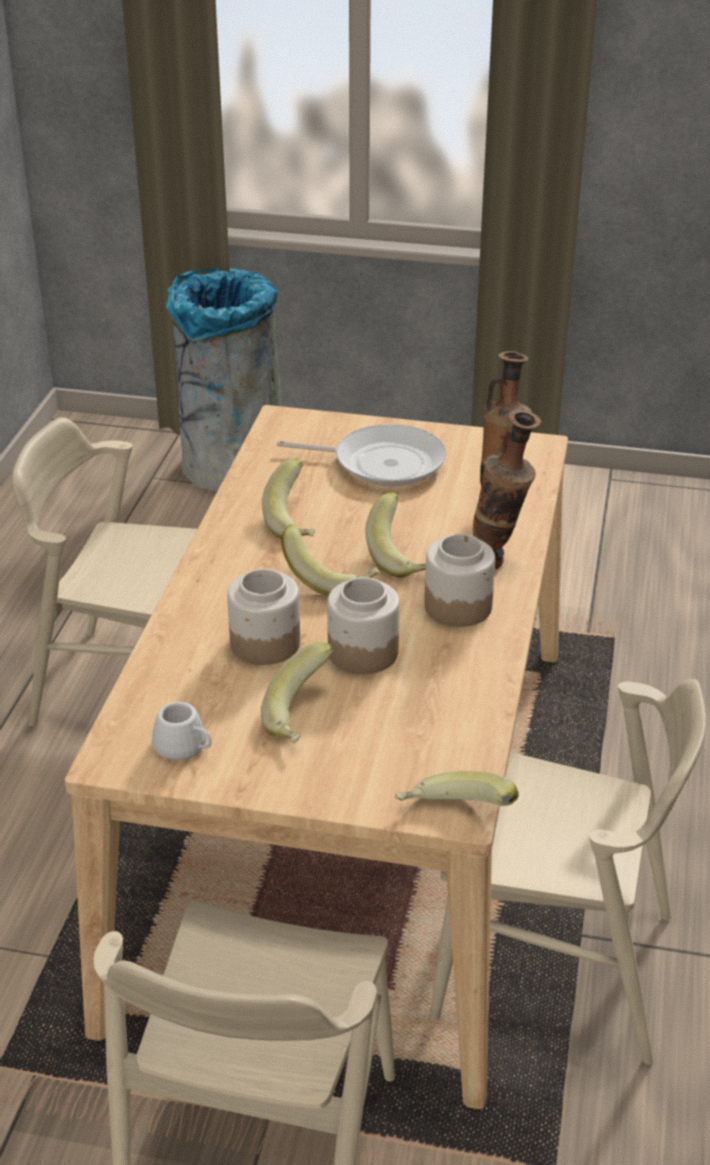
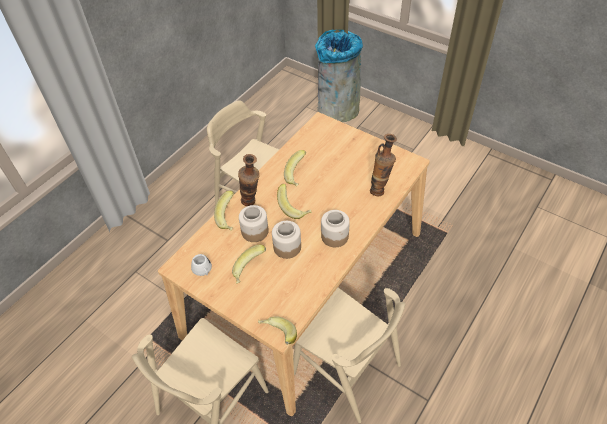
camera: 25 degrees right, 15 degrees up
(382, 463) = (346, 154): frying pan -> none
(403, 557) = (327, 205): banana -> banana (229, 218)
(498, 563) = (362, 219): vase -> vase (252, 204)

